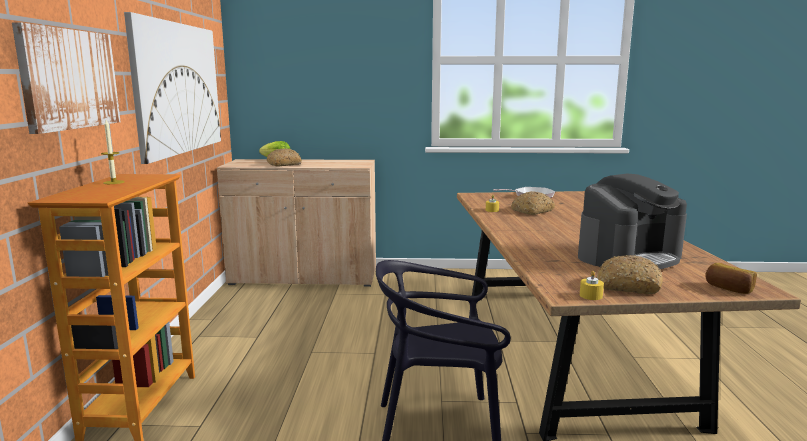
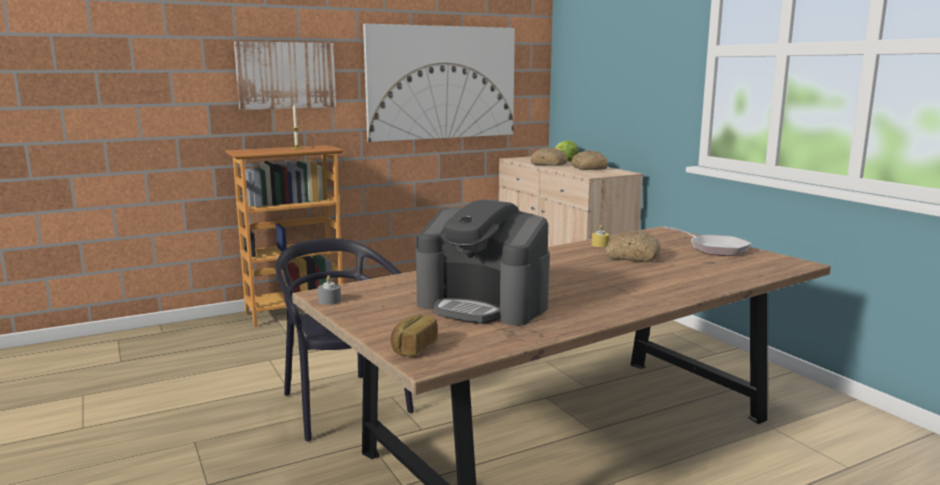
camera: 60 degrees right, 0 degrees up
(591, 296) = (329, 301): yellow candle -> grey candle
(627, 286) = (374, 310): bread -> bread (588, 168)

